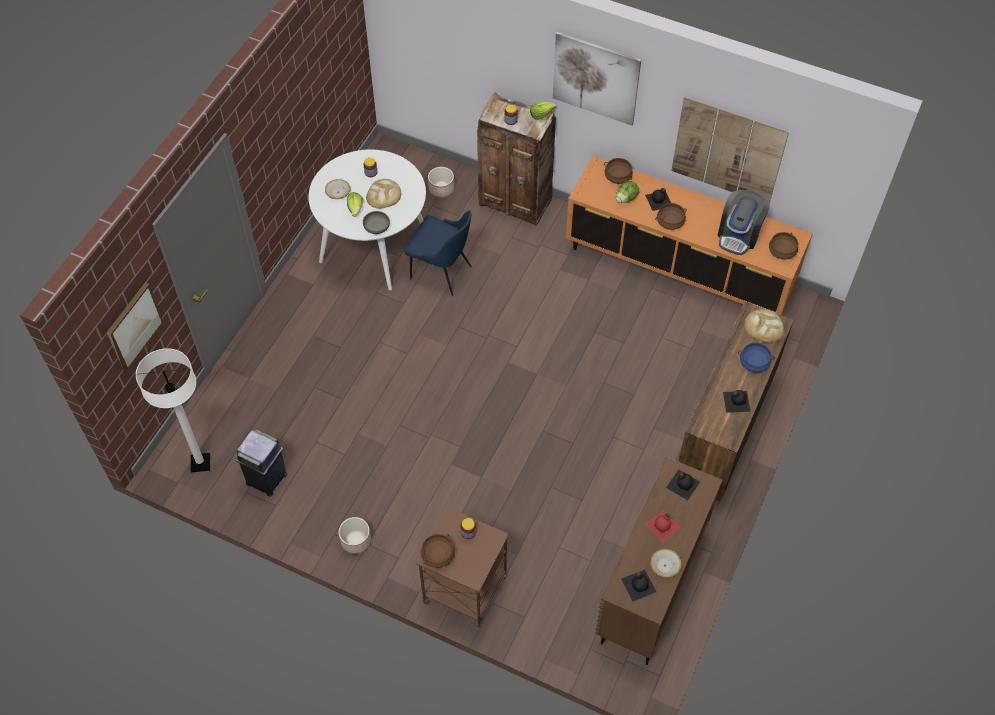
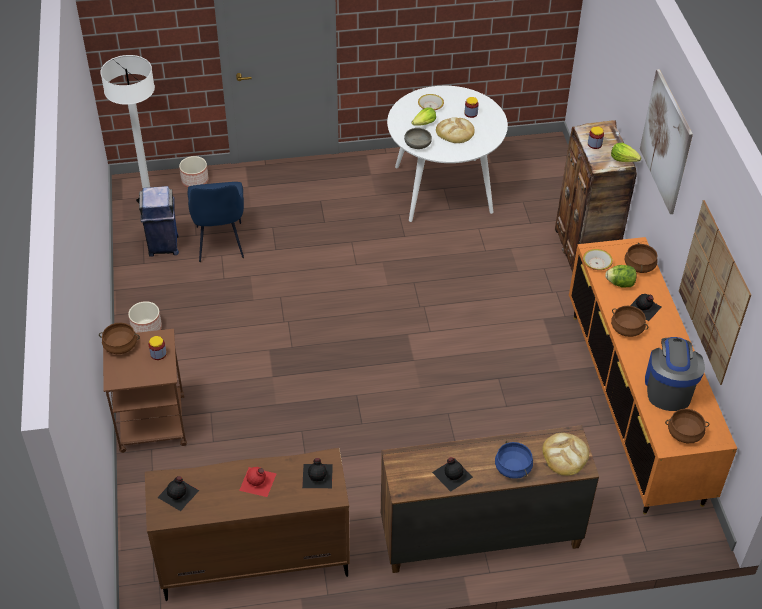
camera: 55 degrees right, 10 degrees down
(134, 326) = (153, 35): picture -> none
(441, 189) = (546, 198): planter -> planter (195, 180)
(441, 272) = (459, 243): blue chair -> blue chair (220, 242)
(665, 565) = (214, 504): bowl -> bowl (596, 263)
(739, 235) = (668, 388): coffee machine -> coffee machine turned 105 degrees clockwise

